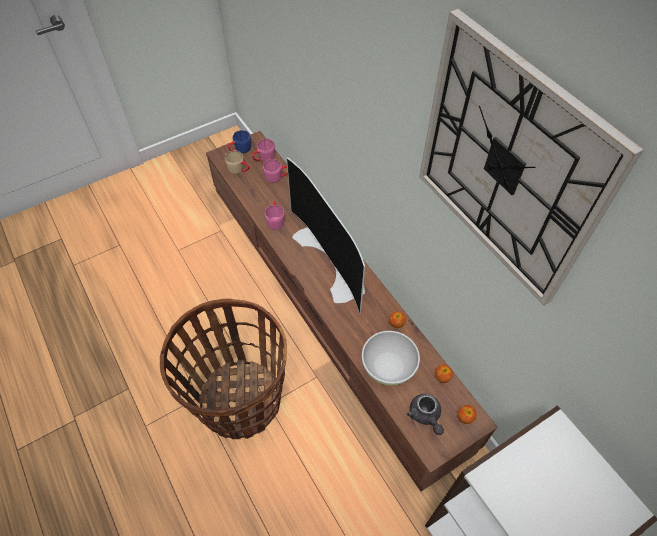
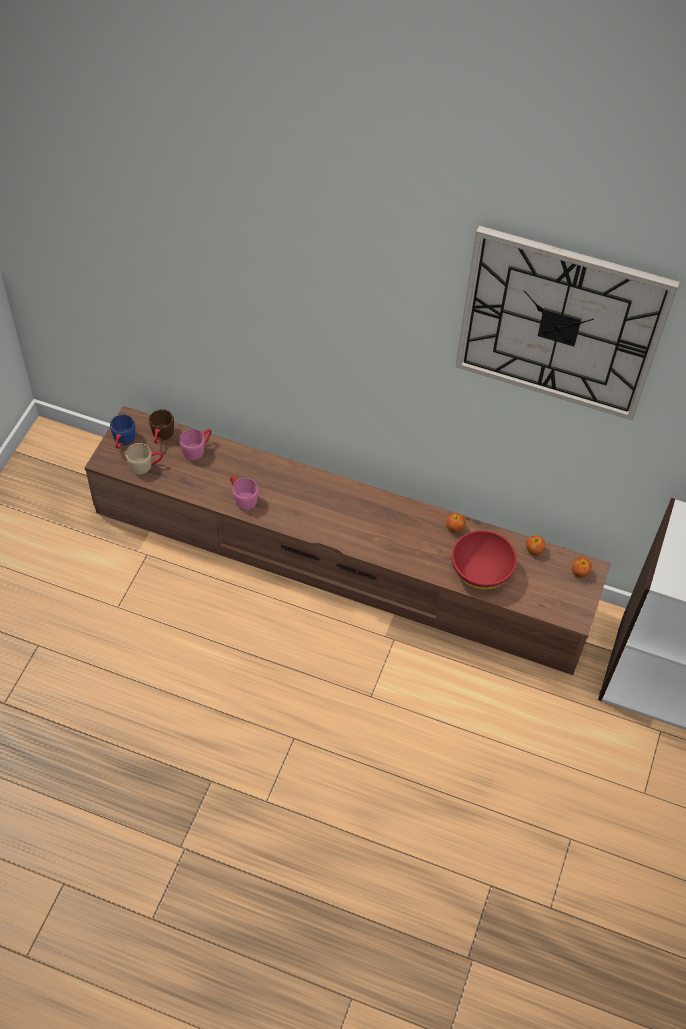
camera: 40 degrees left, 0 degrees up
(239, 400) = (338, 712): basket -> none
(264, 158) = (161, 436): pink mug -> brown mug
(332, 260) = (340, 504): television -> none
(388, 366) = (480, 571): white bowl -> red bowl
(425, 416) = (547, 593): grey teapot -> none

